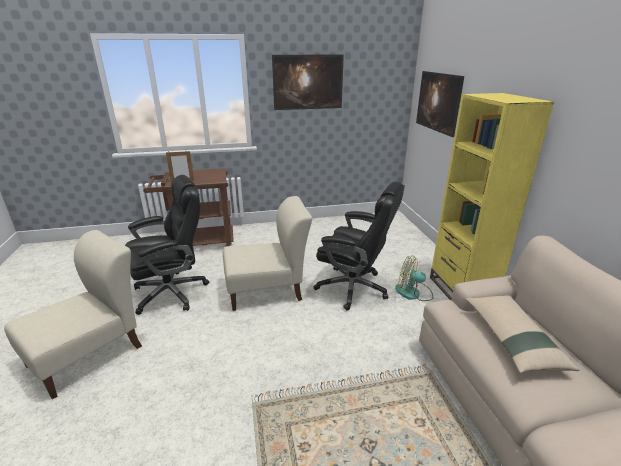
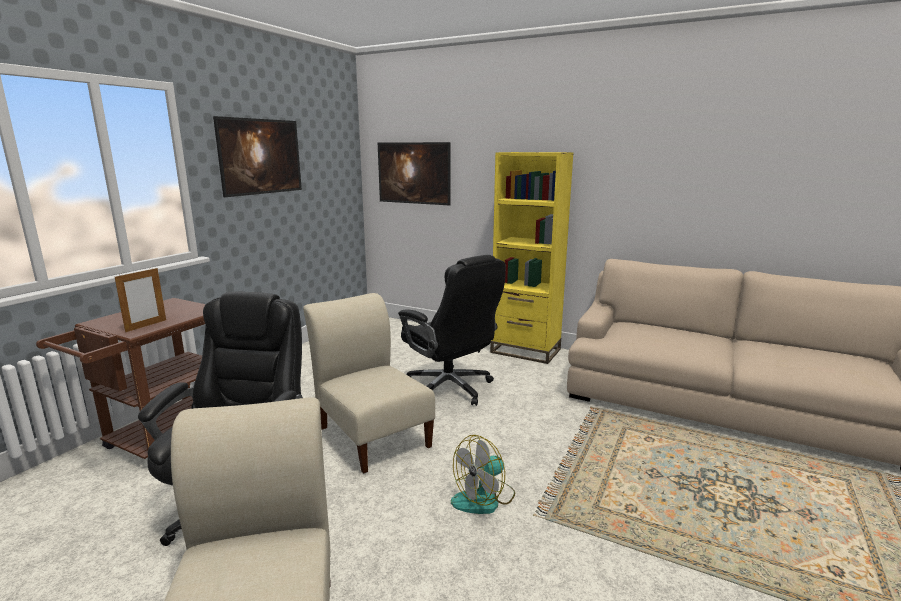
camera: 50 degrees left, 10 degrees down
(267, 290) = (372, 434): beige chair -> beige chair turned 60 degrees counterclockwise
(354, 288) = (450, 388): black office chair -> black office chair turned 75 degrees clockwise
(413, 293) = (500, 368): fan -> fan (484, 498)
(512, 339) = (655, 337): beige pillow -> none

